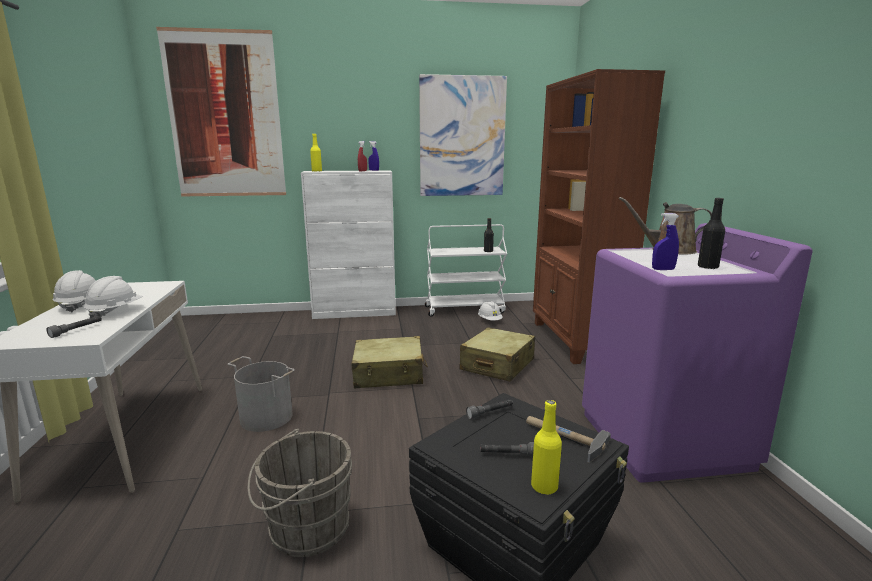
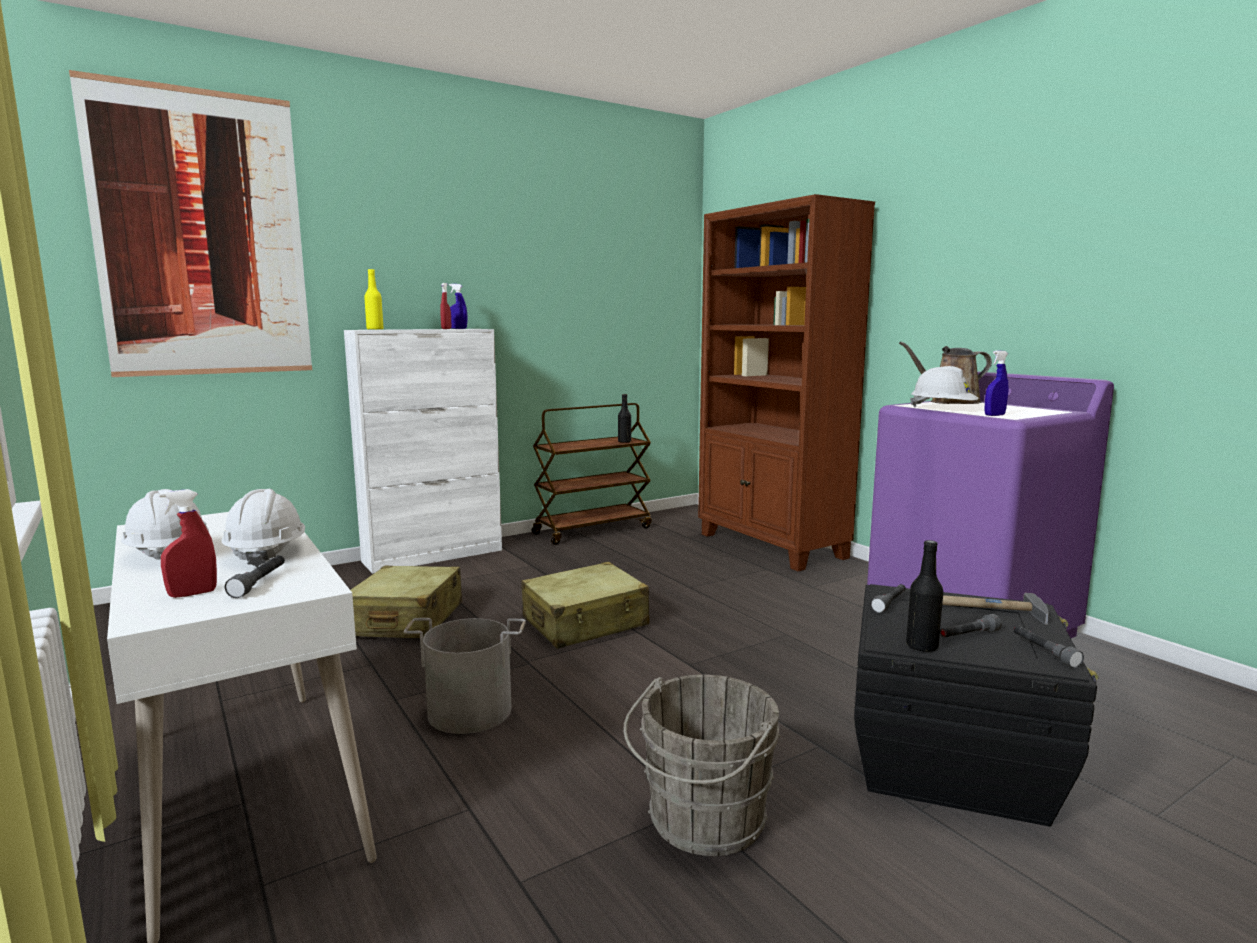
camera: 25 degrees left, 5 degrees down
(43, 331) = (192, 594): none -> red spray bottle
(462, 137) = (573, 281): picture -> none
(465, 309) = (593, 530): white cart -> brown cart
(489, 320) = (642, 539): white hard hat -> white hard hat (942, 409)
(497, 365) = (713, 587): beige suitcase -> beige suitcase (405, 620)
(544, 487) = (1044, 652): yellow bottle -> grey flashlight
(707, 267) = (1024, 411): black bottle -> black bottle (921, 646)

